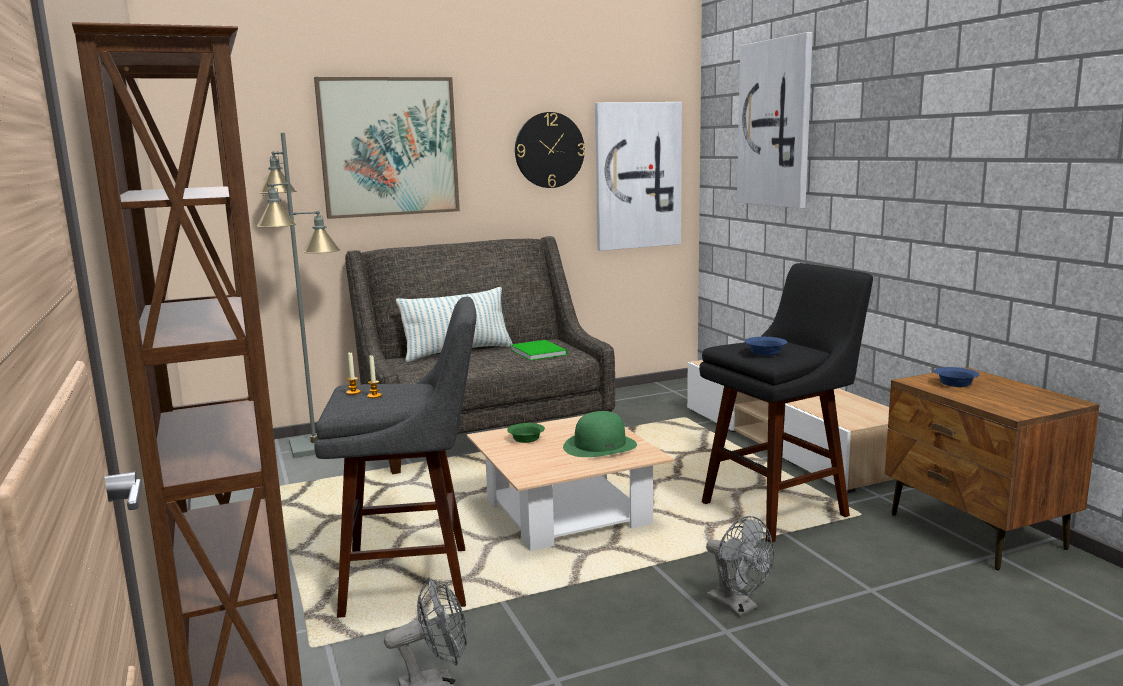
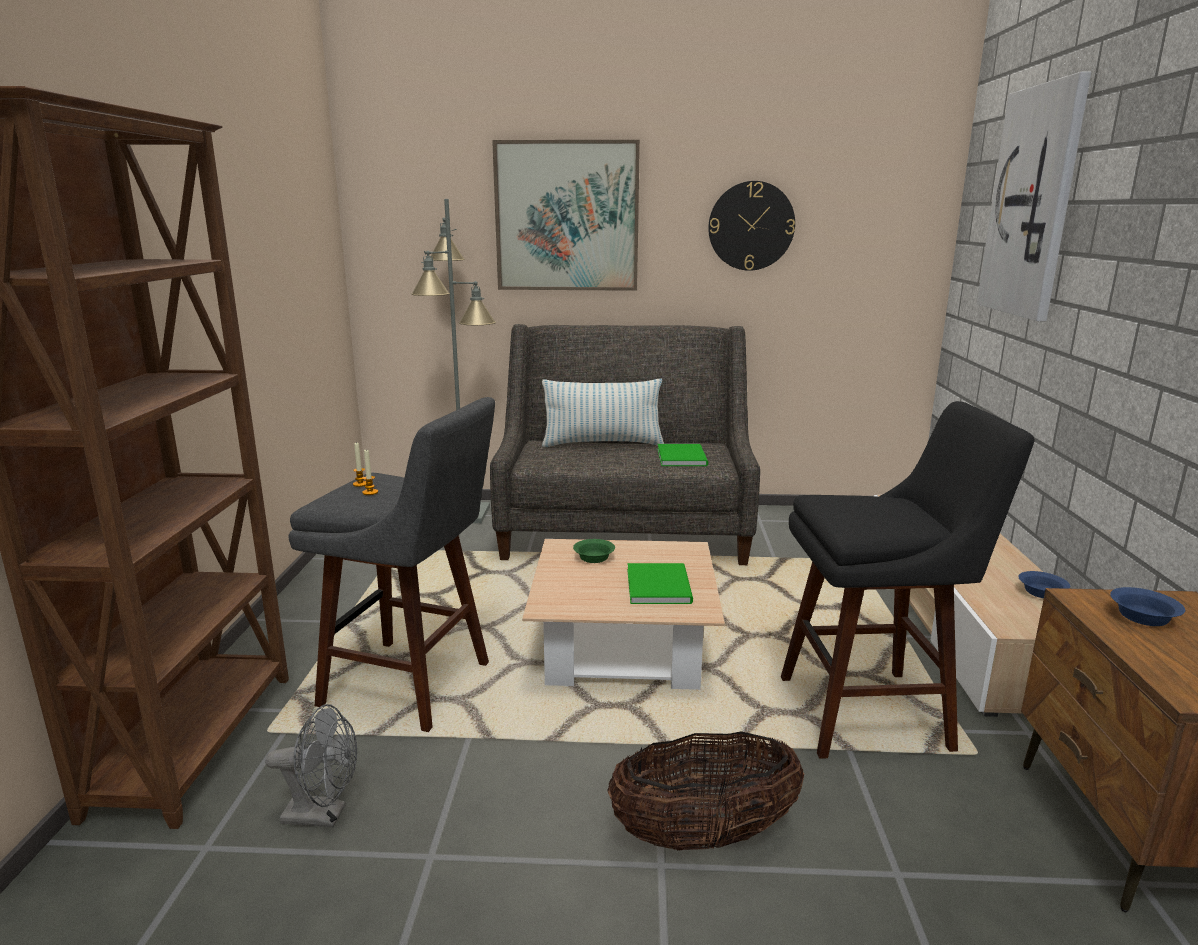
camera: 25 degrees right, 5 degrees up
(600, 445) = (660, 585): green hat -> green book
(637, 176) = (863, 261): picture -> none
(738, 606) = (704, 835): grey fan -> basket
(764, 352) = (854, 517): blue bowl -> blue bowl (1040, 592)

